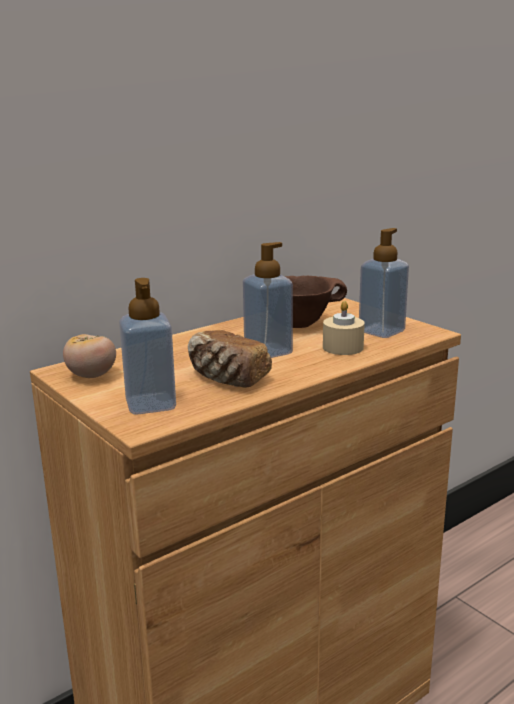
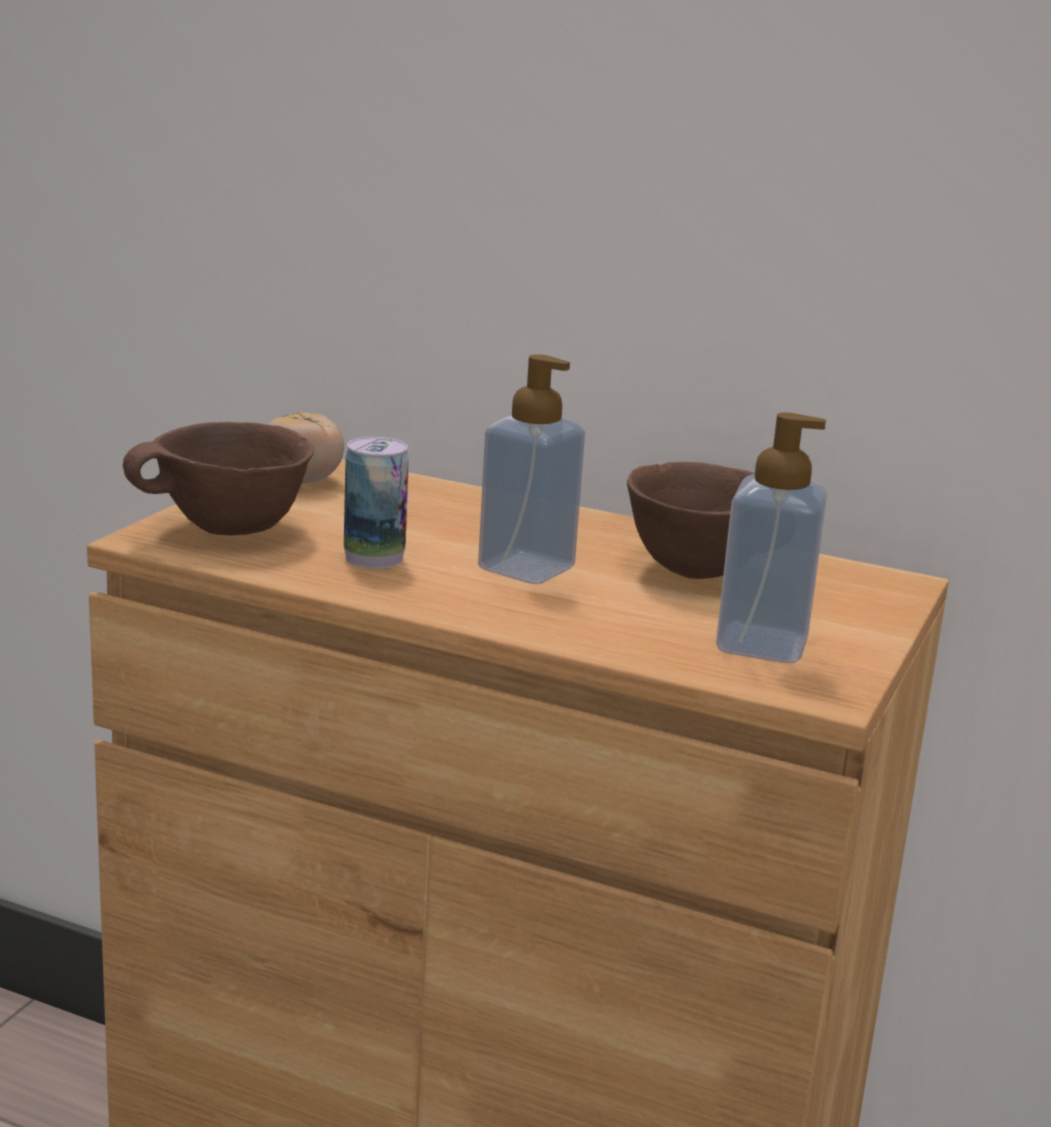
camera: 60 degrees right, 0 degrees up
(150, 404) = (229, 530): soap dispenser -> brown bowl
(227, 378) = (374, 558): bread -> can
(343, 347) = (620, 621): beige candle -> none

